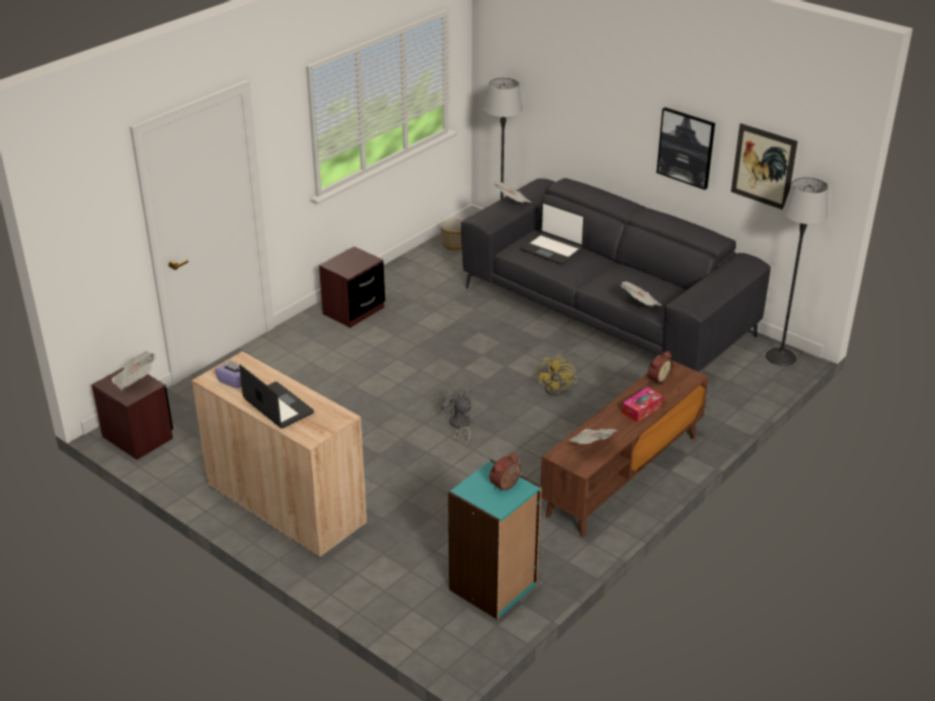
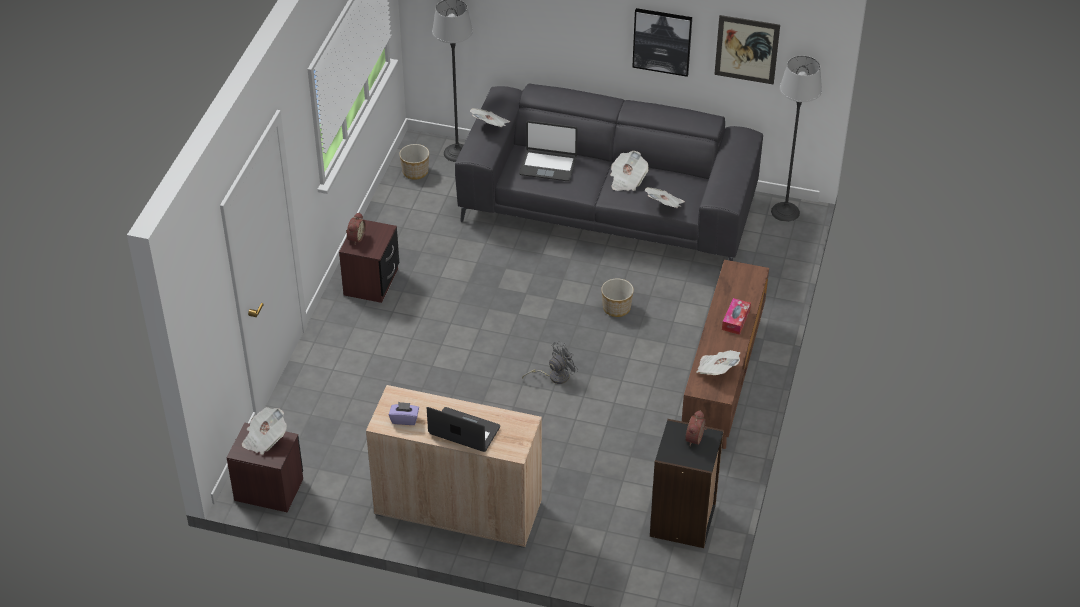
camera: 25 degrees left, 10 degrees up
(459, 425) = (554, 376): grey fan -> grey fan turned 120 degrees clockwise
(494, 587) = (683, 521): turquoise bookcase -> black bookcase
(559, 388) = (616, 308): yellow fan -> planter
(618, 277) = (627, 180): none -> newspaper
(657, 378) = (730, 284): alarm clock -> alarm clock (355, 238)

